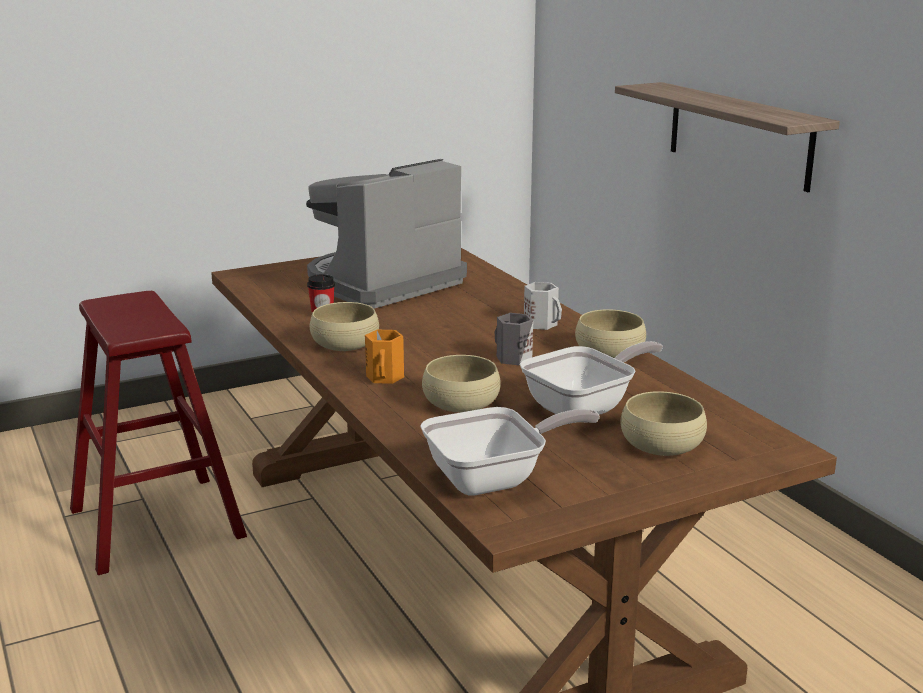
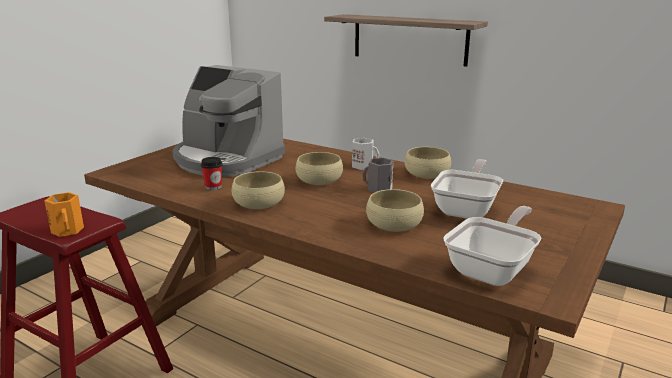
camera: 30 degrees left, 0 degrees up
(382, 283) = (226, 160): coffee machine -> coffee machine turned 75 degrees counterclockwise
(386, 377) = (319, 219): orange mug -> orange mug (68, 230)
(661, 445) = (541, 221): beige bowl -> beige bowl (319, 181)

